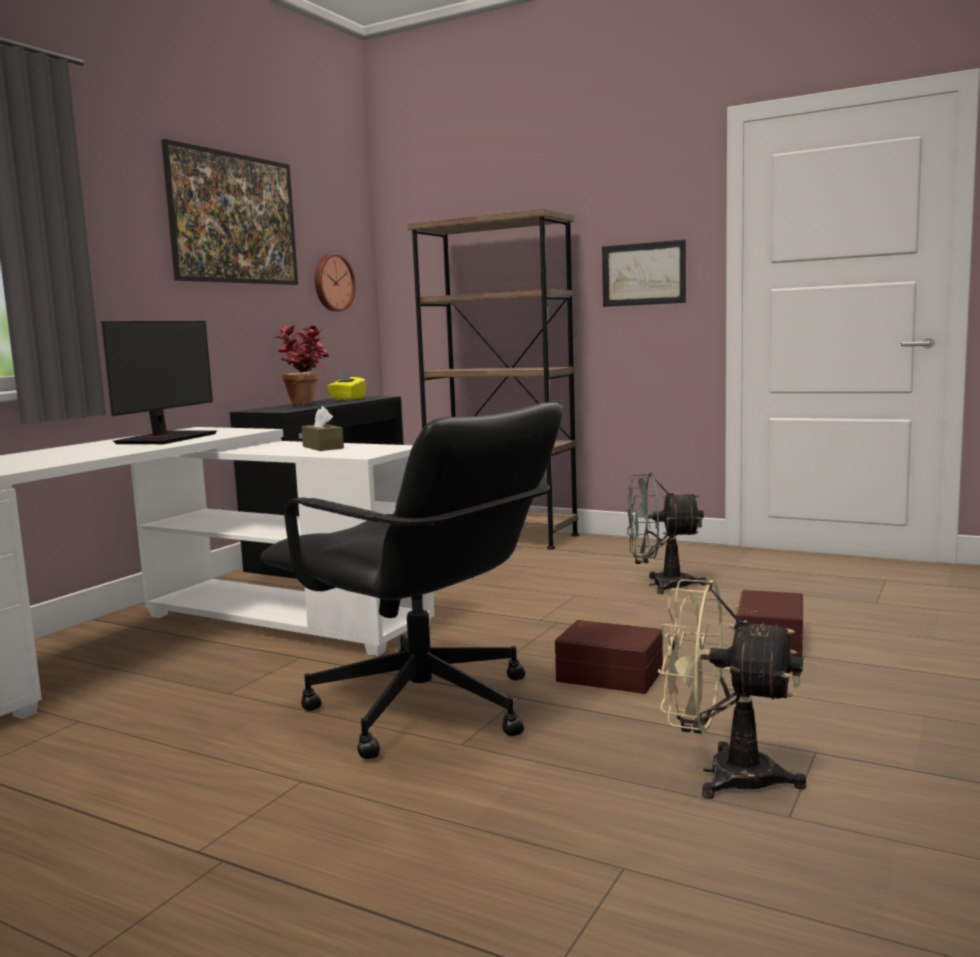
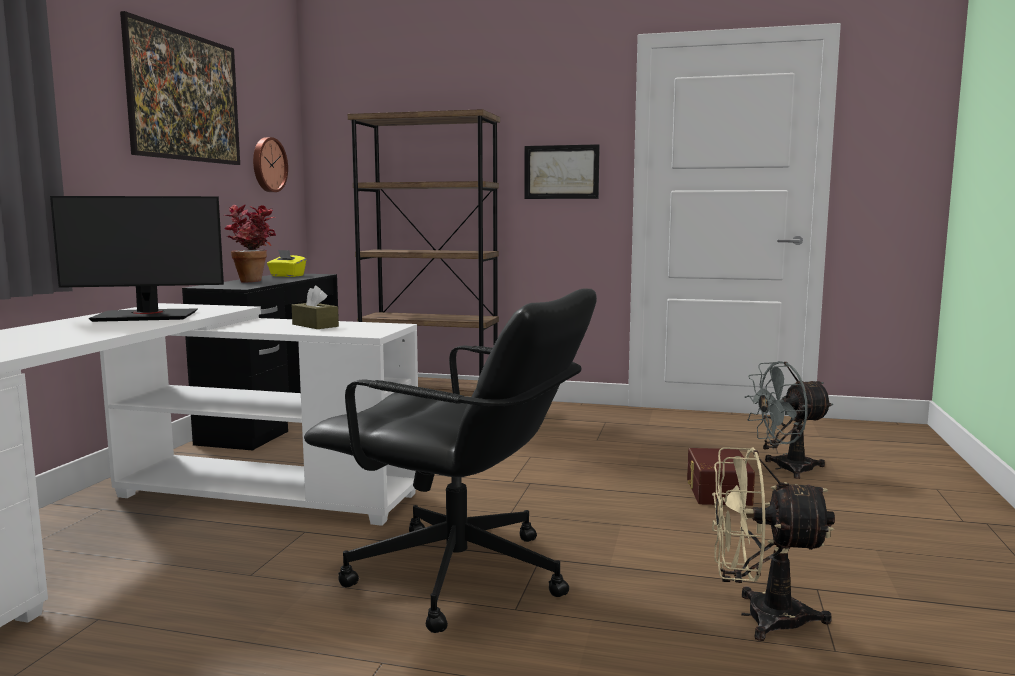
camera: 15 degrees left, 0 degrees up
(165, 439) = (146, 316): monitor -> monitor turned 75 degrees clockwise
(610, 674) = (606, 530): brown storage box -> none
(660, 585) = (597, 444): grey fan -> grey fan (785, 469)

